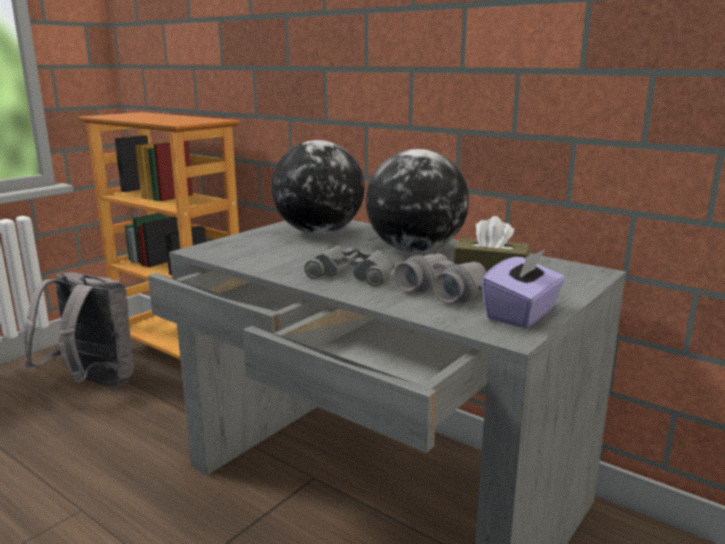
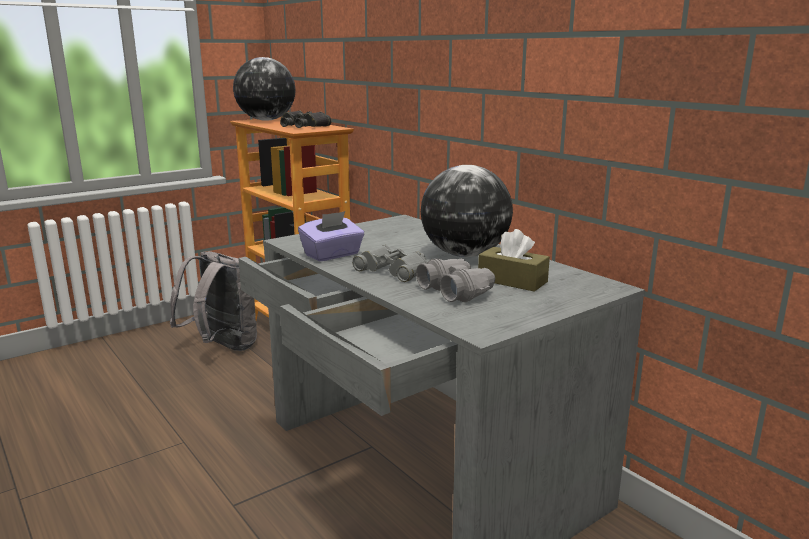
camera: 15 degrees right, 0 degrees up
(178, 119) = (303, 126): none -> black binoculars
(319, 232) = (395, 232): globe -> globe (266, 120)
(522, 314) = (507, 317): purple tissue box -> purple tissue box (332, 255)

